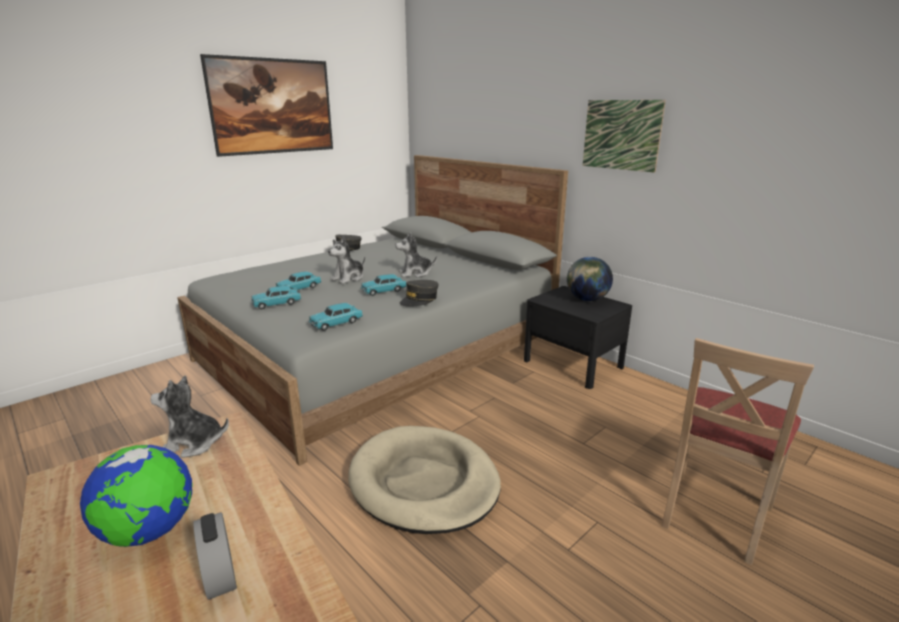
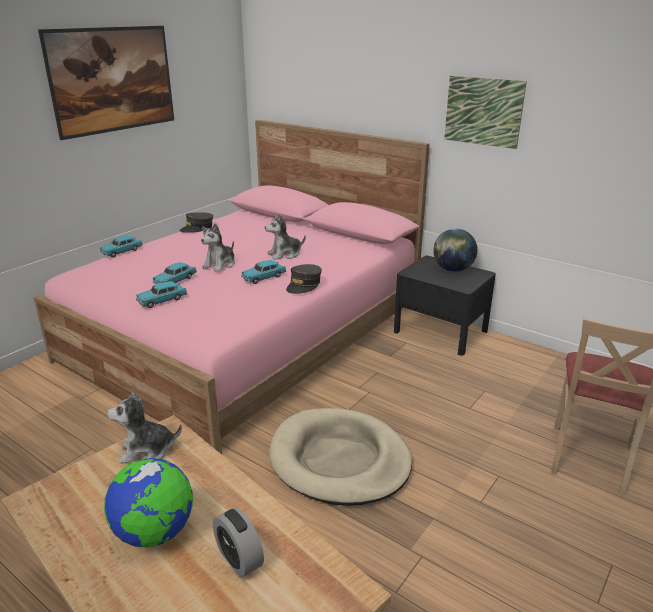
camera: 10 degrees left, 5 degrees up
(336, 323) = (236, 318): turquoise toy car -> turquoise toy car (122, 252)
(381, 350) = (249, 333): grey bed -> pink bed

